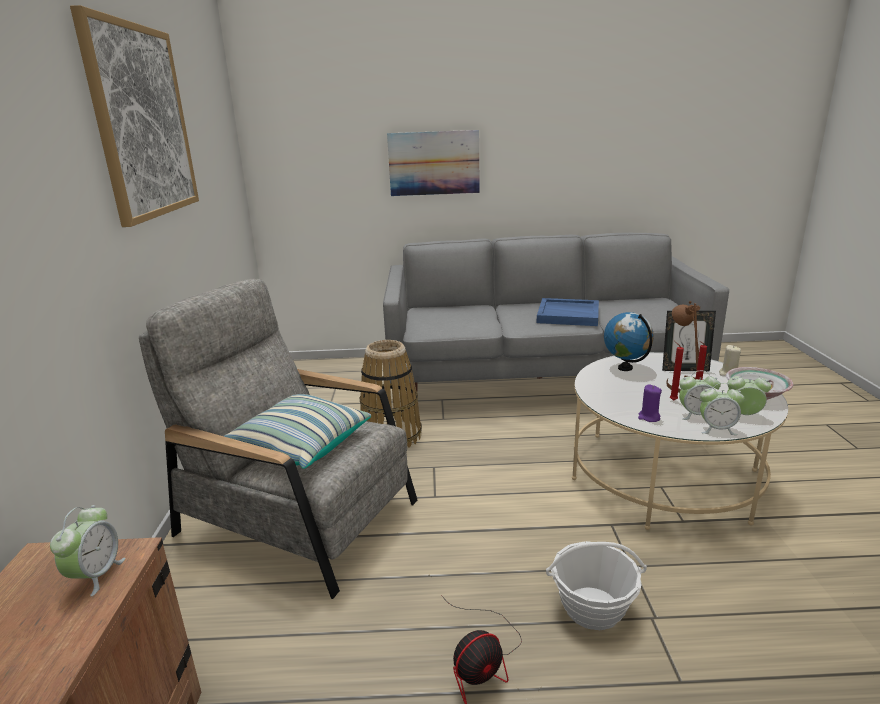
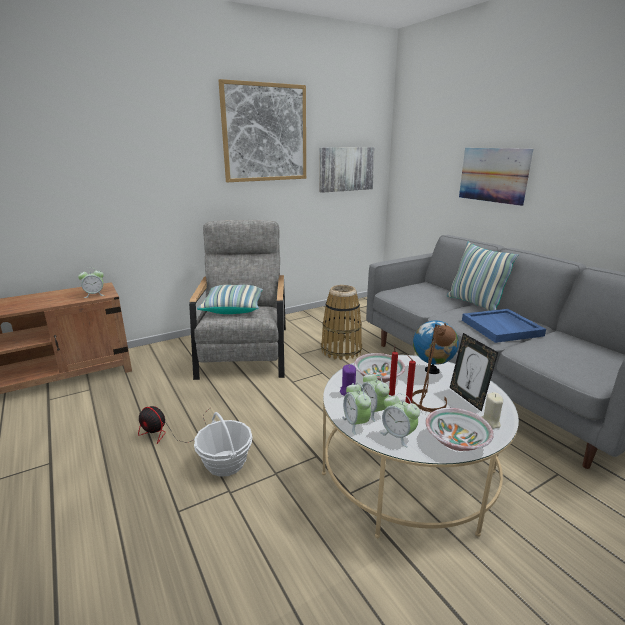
camera: 60 degrees right, 0 degrees up
(219, 178) = (346, 169): none -> picture
(500, 307) = (474, 303): none -> pillow
(624, 394) = (379, 377): none -> bowl
(743, 415) = (398, 436): alarm clock -> alarm clock turned 150 degrees clockwise

